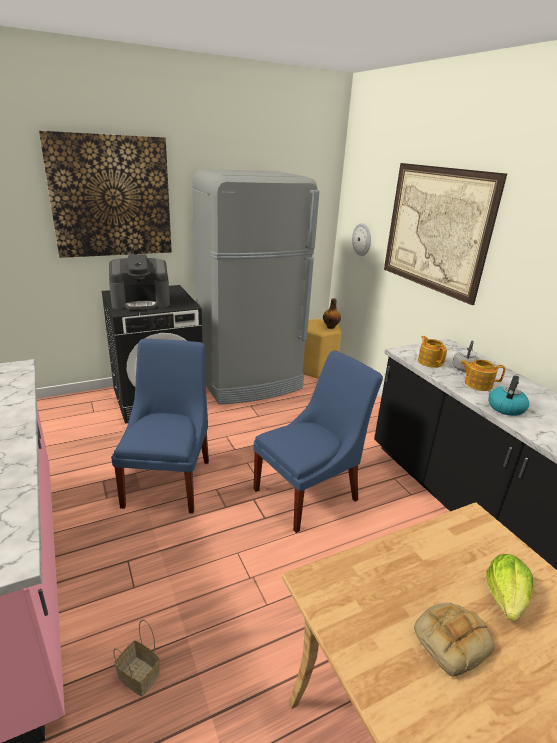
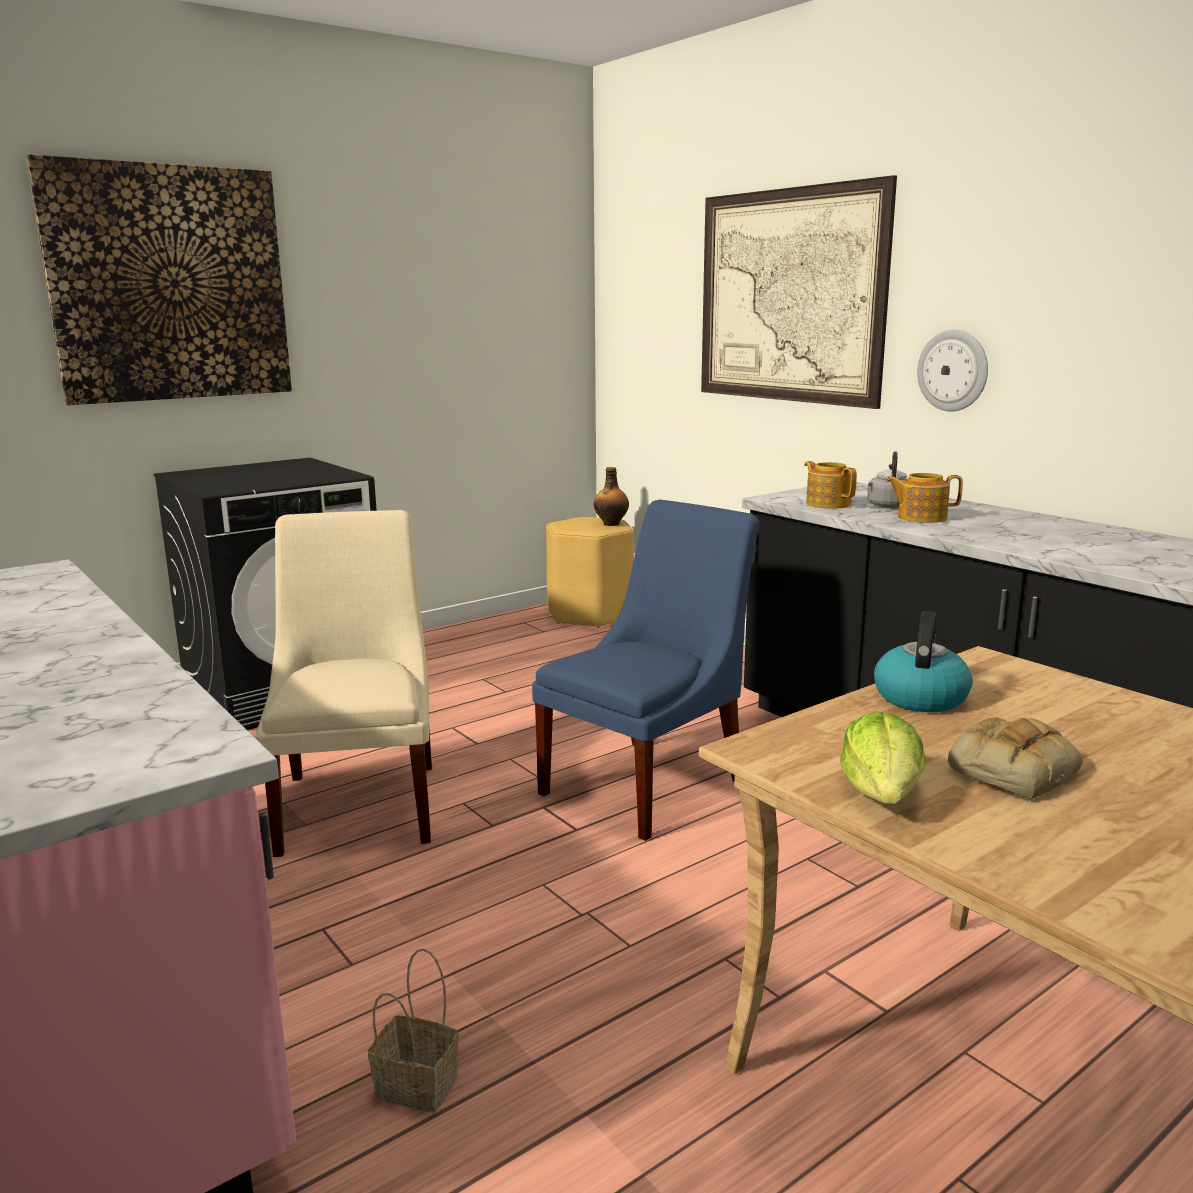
camera: 10 degrees left, 10 degrees down
(141, 302) = (248, 479): coffee machine -> none
(169, 479) = (361, 802): blue chair -> beige chair
(250, 382) = (469, 647): grey fridge -> none
(362, 239) = (650, 349): wall clock -> wall clock (953, 370)
(505, 407) = (979, 534): kettle -> kettle (920, 697)
(506, 598) = (1074, 724): lettuce -> lettuce (883, 794)

